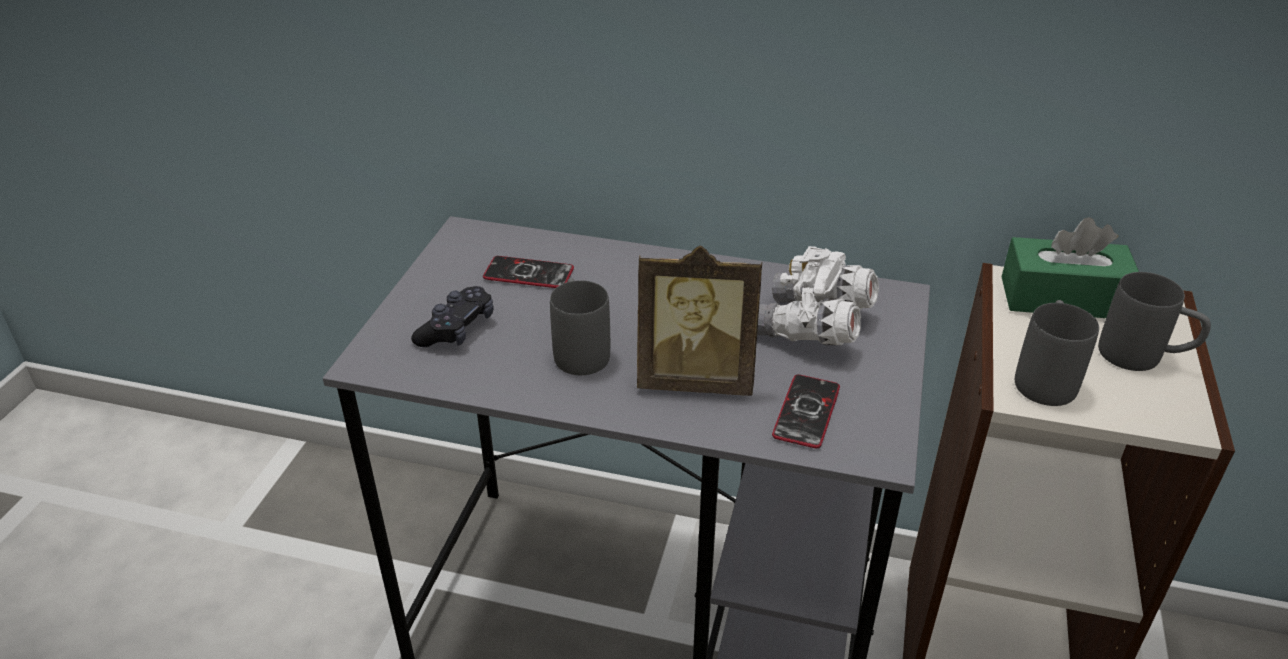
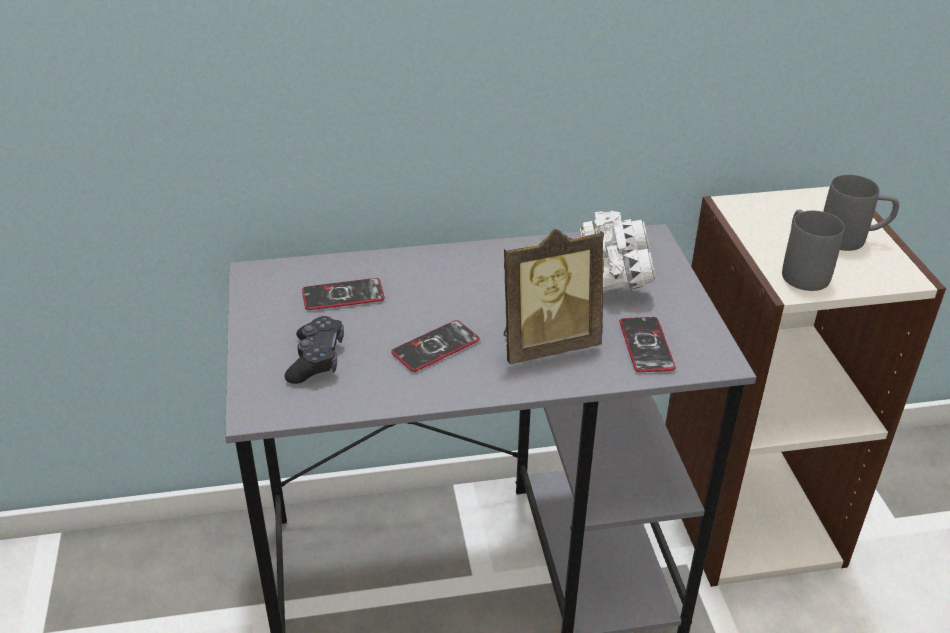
camera: 25 degrees left, 0 degrees up
(579, 349) = (435, 347): grey mug -> phone
(1062, 298) = (774, 209): green tissue box -> none

